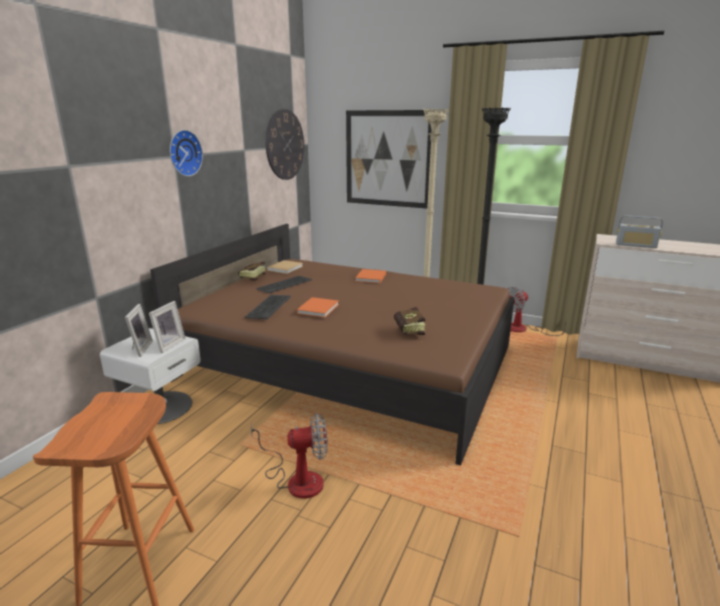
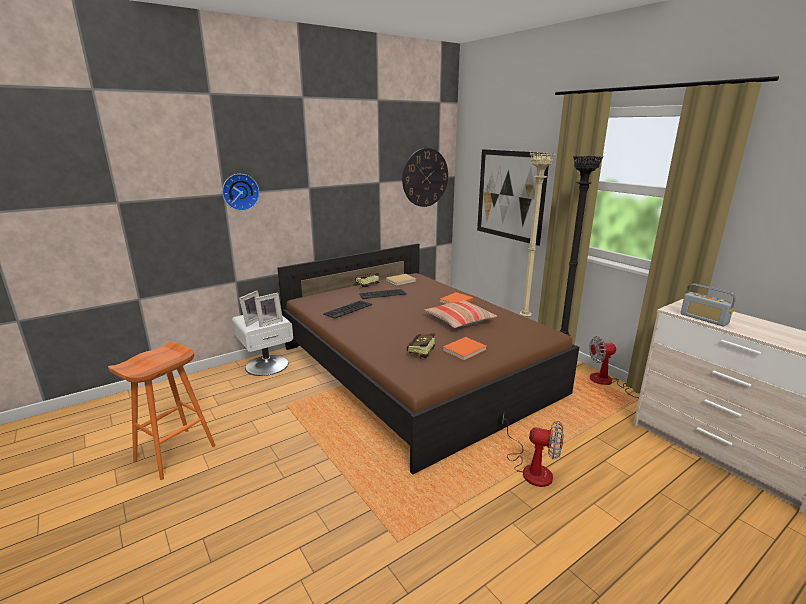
camera: 30 degrees right, 0 degrees up
(183, 153) = (317, 185): wall clock -> wall clock (240, 192)
(296, 479) = (296, 439): fan -> fan (531, 468)
(318, 308) = (380, 318): orange book -> orange book (465, 349)
(400, 294) = (459, 320): none -> pillow

